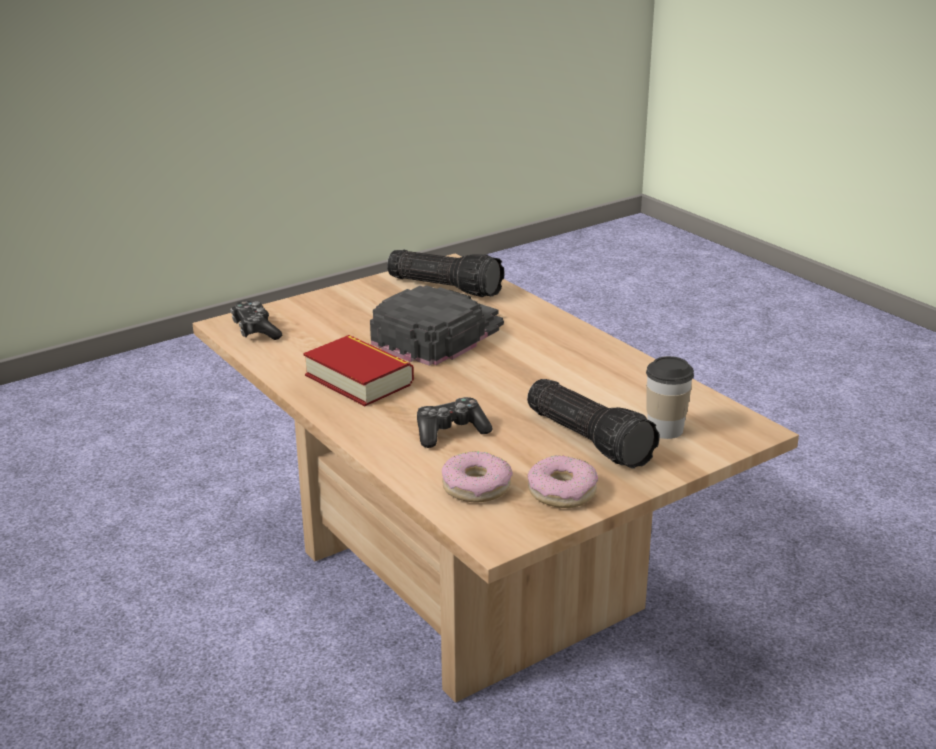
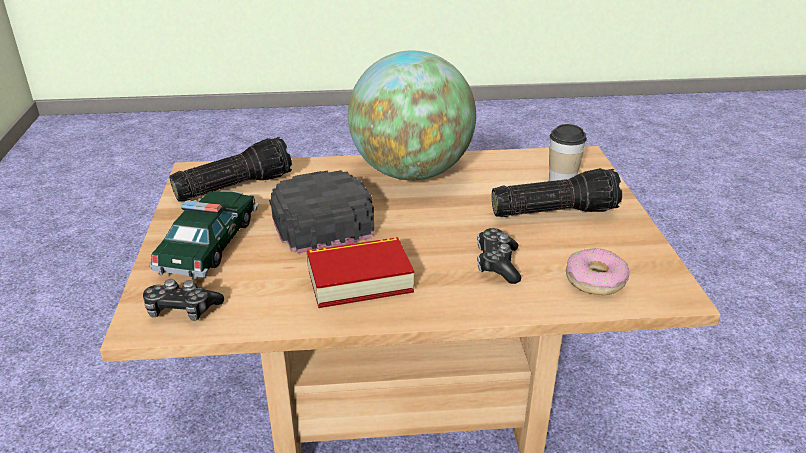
camera: 60 degrees left, 5 degrees up
(347, 309) = (209, 244): none -> toy car
(562, 492) = (624, 246): donut -> none
(572, 349) = (411, 172): none -> globe

